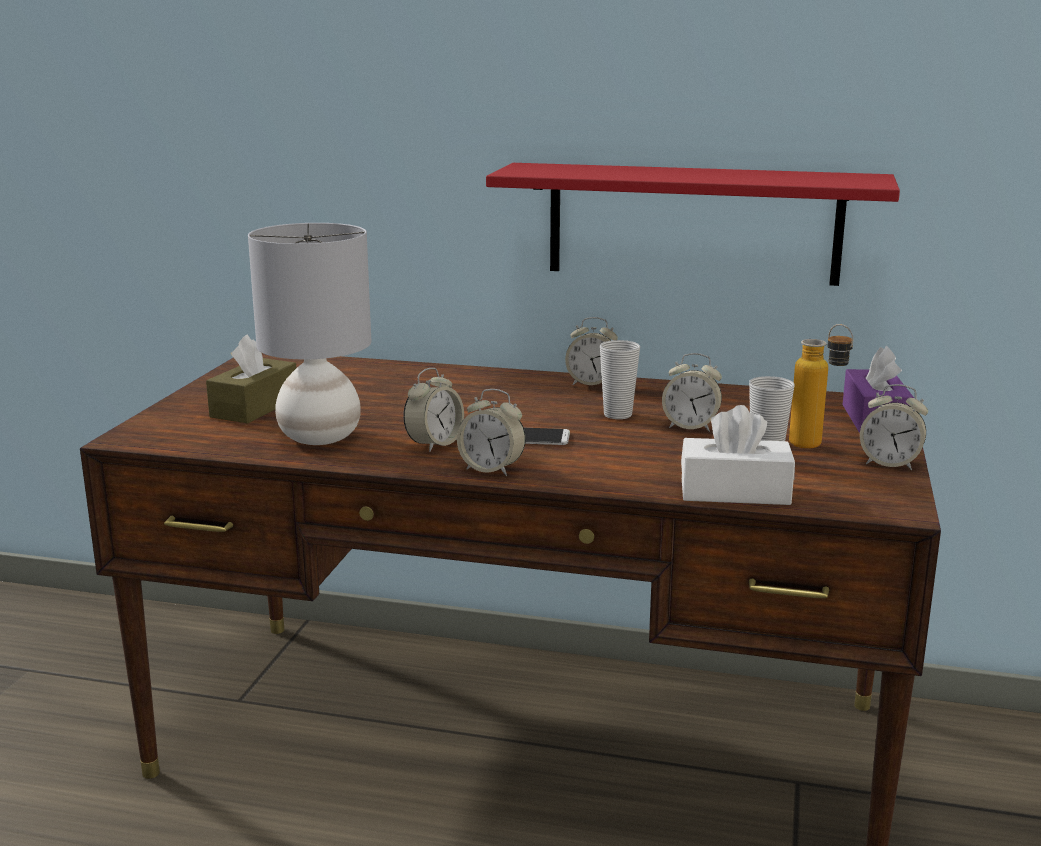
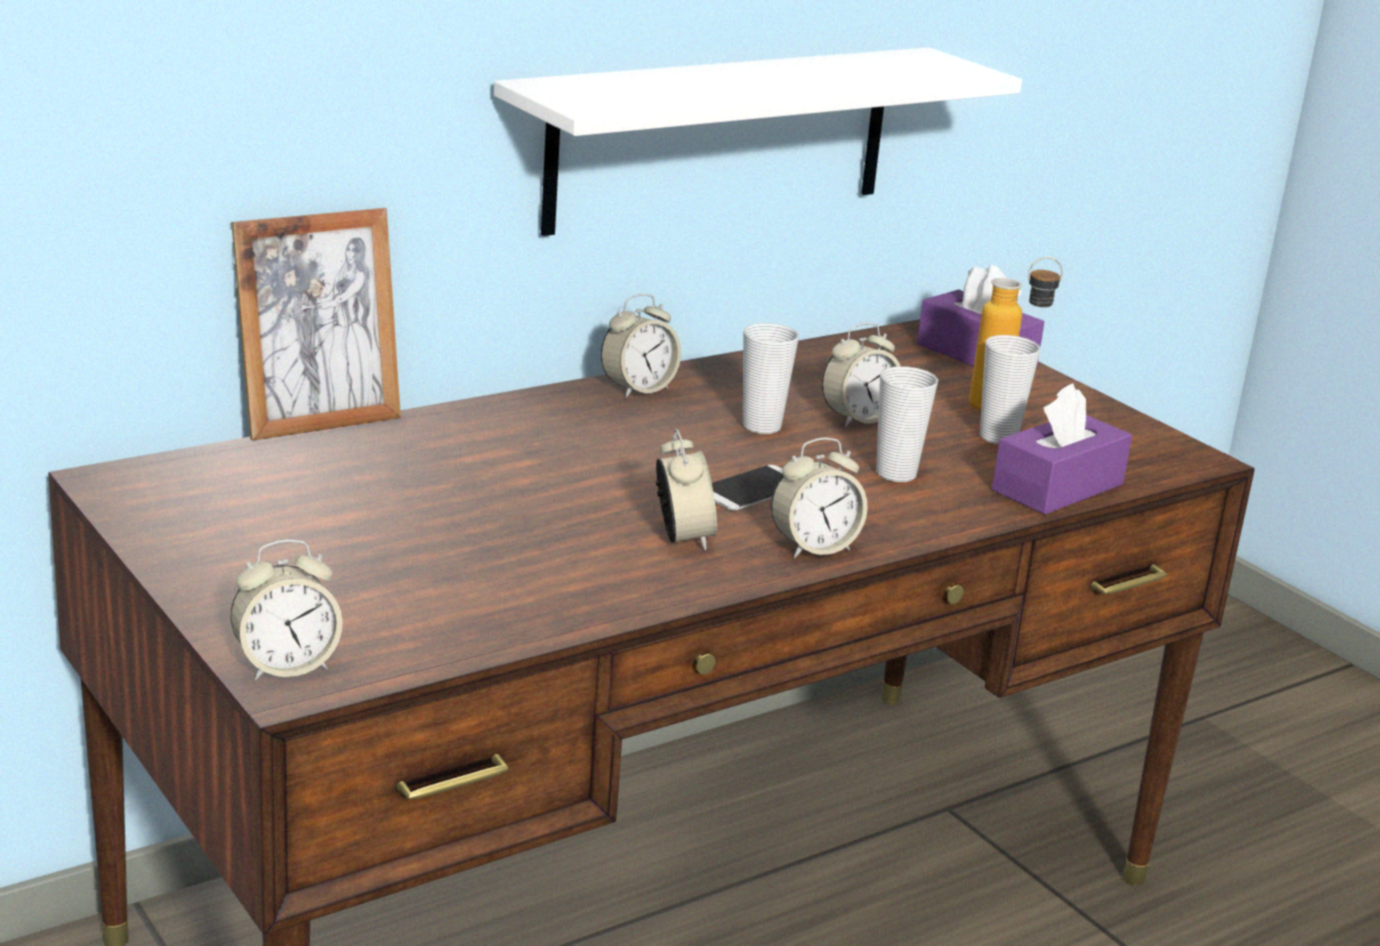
camera: 50 degrees left, 5 degrees up
(254, 407) = (335, 566): brown tissue box -> none
(320, 437) = (536, 578): grey table lamp -> none
(396, 358) = (319, 421): none -> picture frame
(639, 455) = (896, 474): none -> cup
(693, 223) = (721, 138): red shelf -> white shelf
(735, 492) = (1057, 487): white tissue box -> purple tissue box
(890, 464) = (1090, 406): alarm clock -> alarm clock (286, 666)

